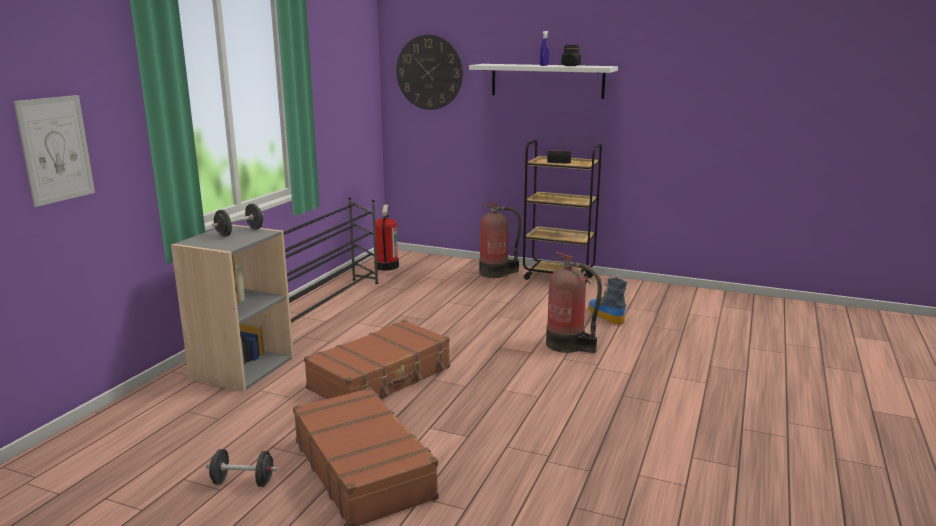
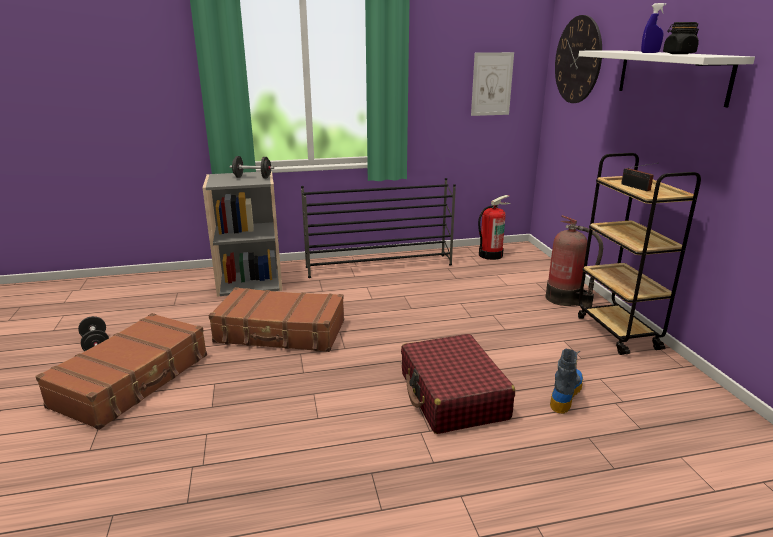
camera: 55 degrees right, 5 degrees up
(56, 149) = (134, 92): picture -> picture (492, 84)
(568, 345) = (453, 396): fire extinguisher -> red suitcase

